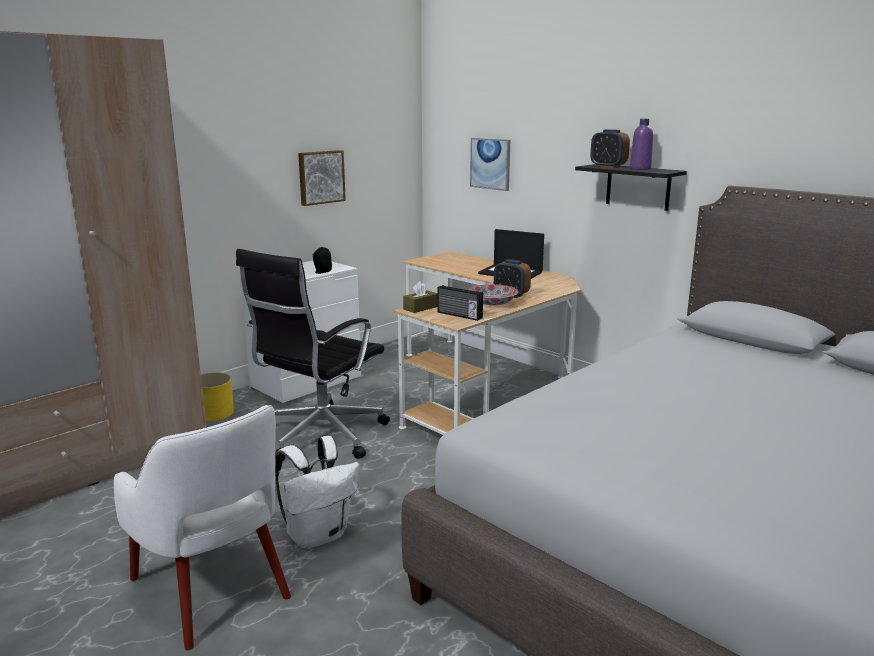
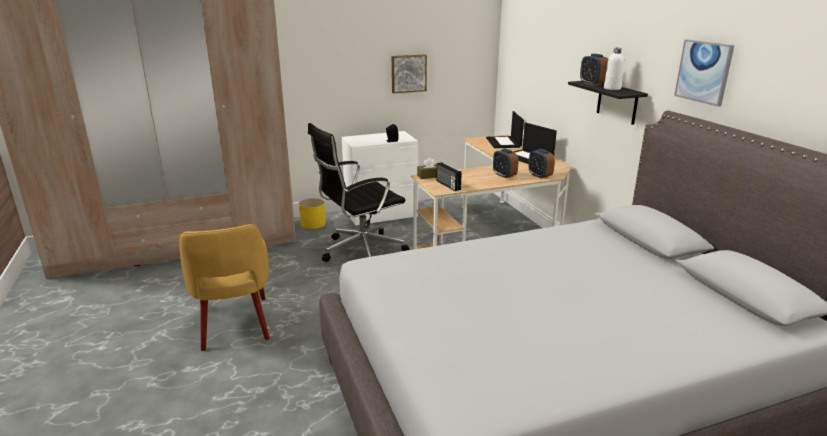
camera: 25 degrees right, 5 degrees up
(212, 590) = (234, 324): white armchair -> yellow armchair
(318, 535) = (310, 310): white backpack -> none
(459, 260) = (504, 142): none -> laptop
(490, 163) = (534, 71): picture -> picture (704, 72)
(493, 303) = (483, 180): bowl -> none
(551, 290) = (540, 176): none -> alarm clock
(640, 169) = (612, 88): purple bottle -> white bottle

